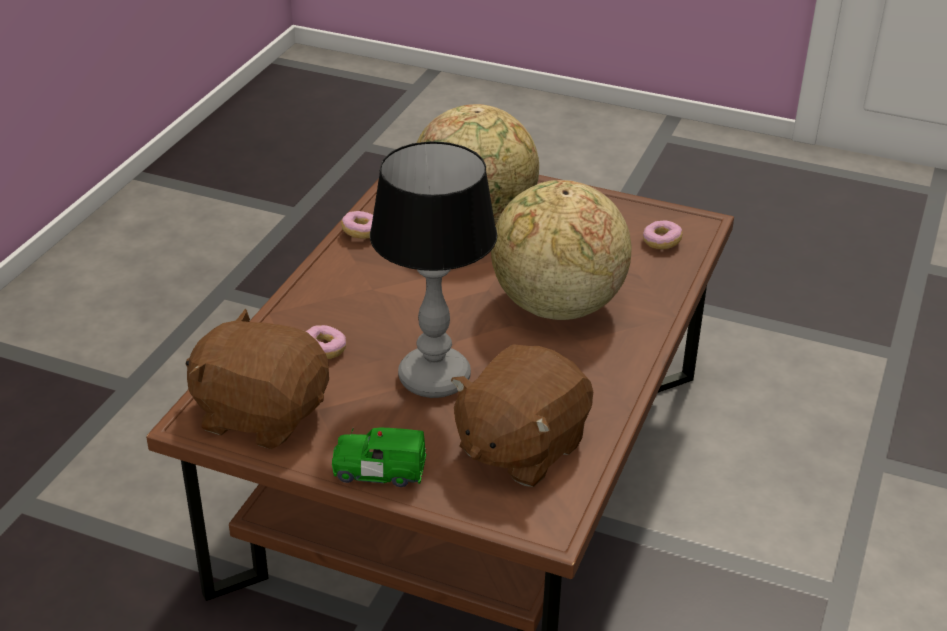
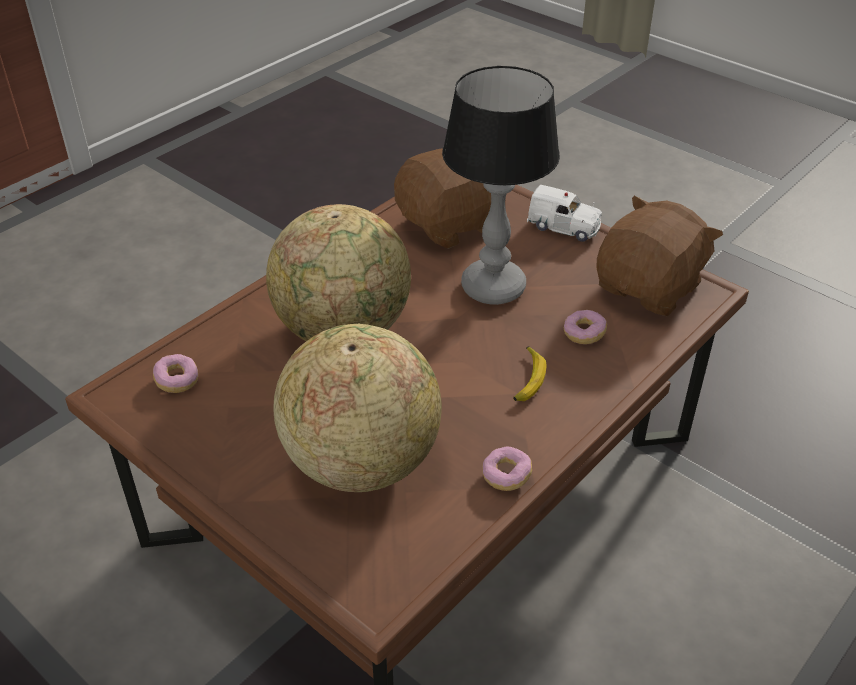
camera: 160 degrees left, 5 degrees up
(261, 414) = (650, 288): brown plush toy -> brown plush toy turned 90 degrees counterclockwise
(367, 300) = (527, 379): none -> banana
(378, 471) = (564, 227): green toy car -> white toy car

